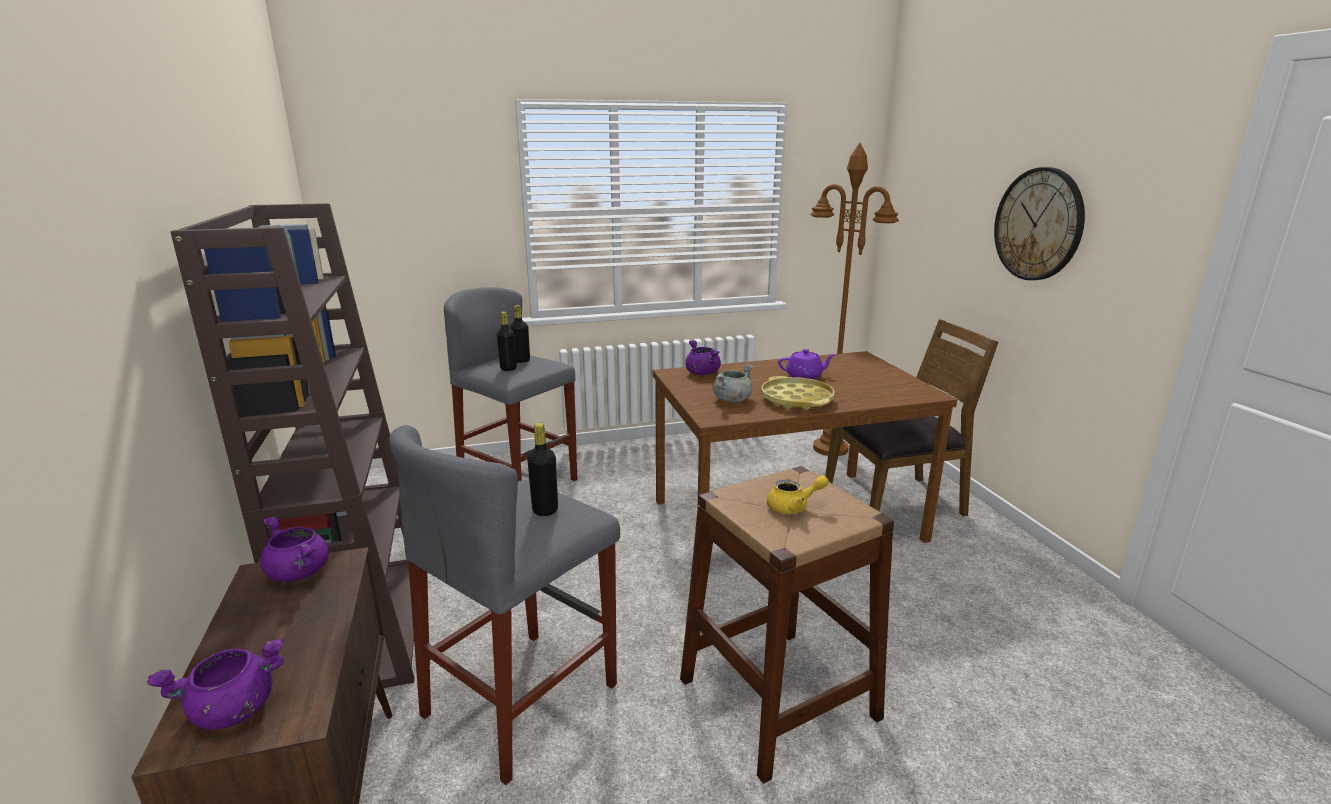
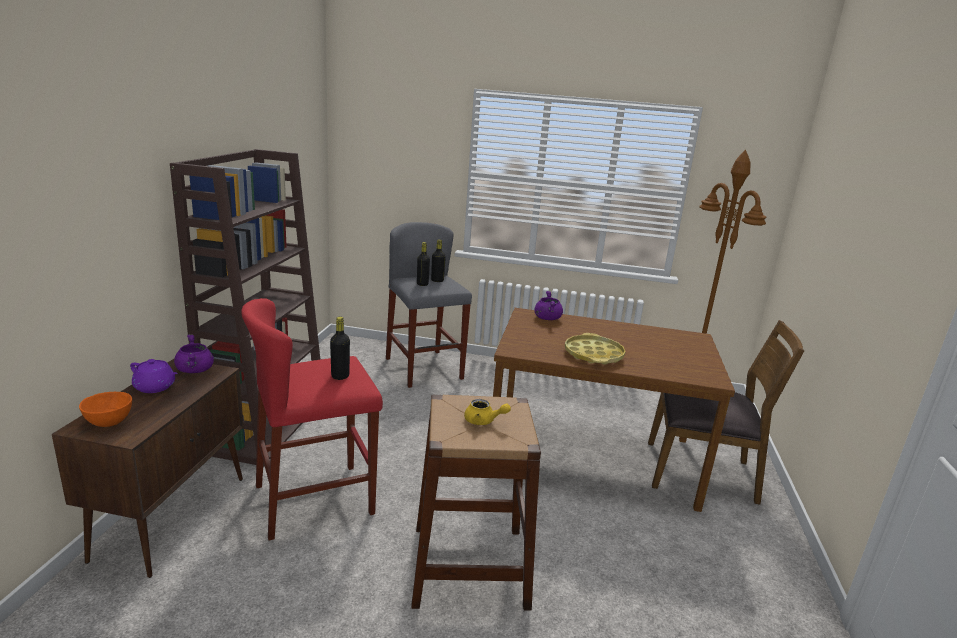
camera: 25 degrees right, 0 degrees up
(232, 711) = (108, 423): purple cooking pot -> orange bowl
(522, 699) = (314, 499): grey stool -> red stool
(732, 399) = (543, 342): grey cooking pot -> none
(805, 376) = (625, 340): purple teapot -> purple teapot (155, 387)
(1038, 224) = (868, 249): wall clock -> none

